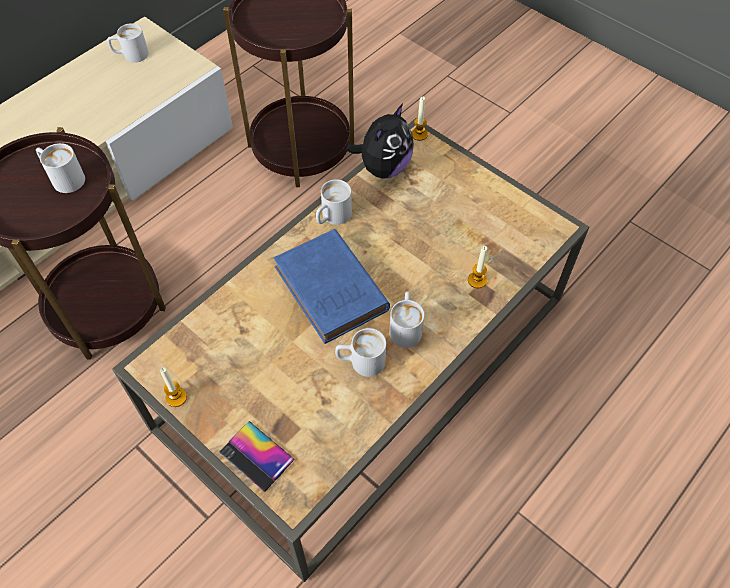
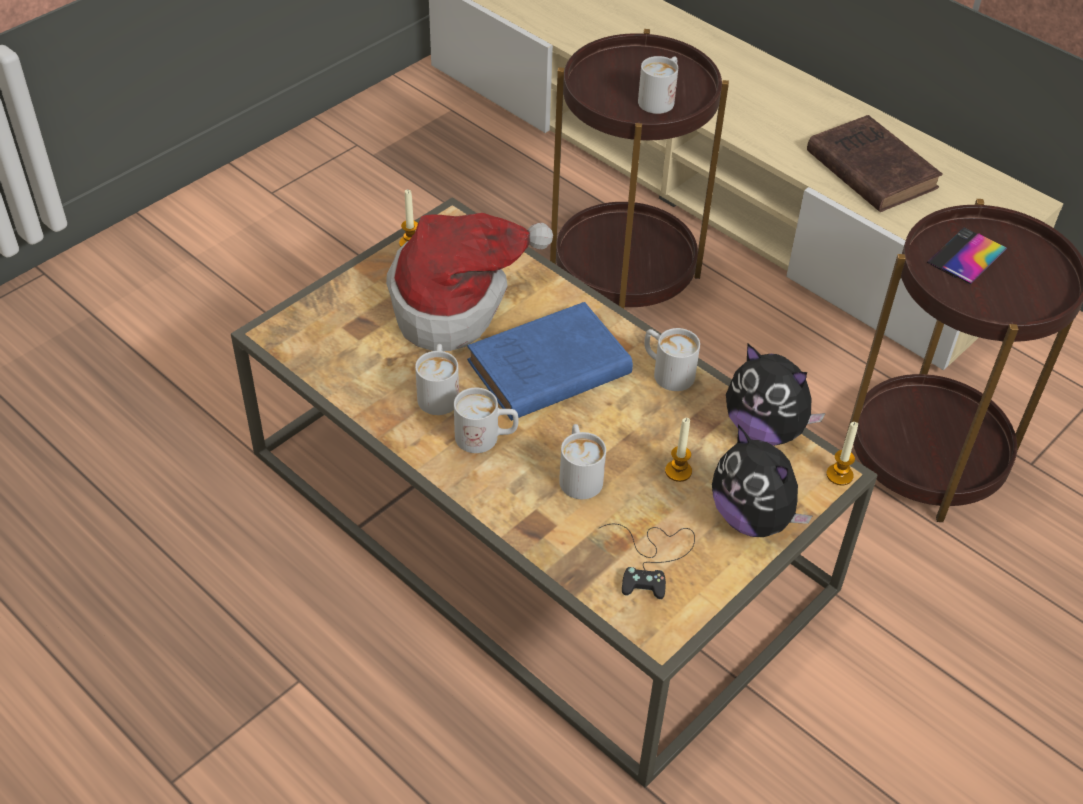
camera: 90 degrees right, 10 degrees down
(90, 105) = (869, 168): none -> brown book
(130, 55) = (974, 196): white mug -> white mug (579, 474)
(254, 356) = (456, 302): none -> hat
(256, 456) = (331, 305): phone -> phone (966, 256)
(459, 178) = (753, 518): none -> plush toy
(477, 280) = (558, 520): candle -> candle (678, 471)
(500, 229) = (652, 558): none -> black game controller

